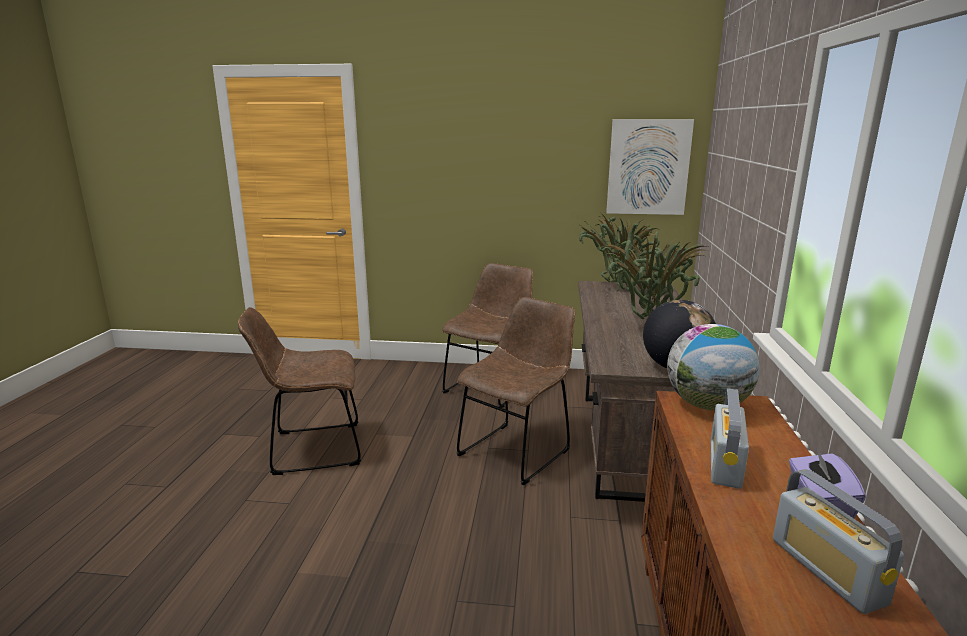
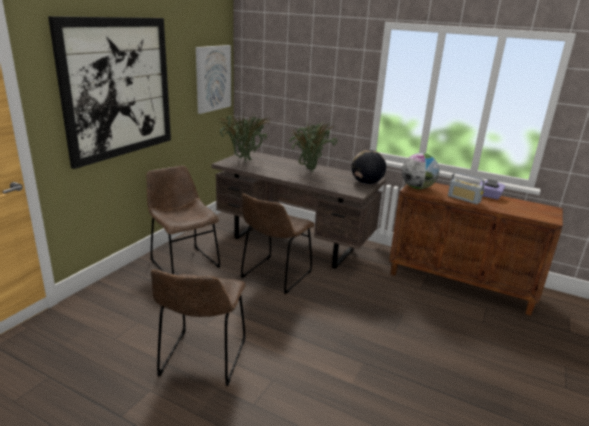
camera: 70 degrees left, 5 degrees up
(469, 160) = (118, 88): none -> picture
(517, 450) = (274, 276): brown chair -> brown chair turned 120 degrees counterclockwise
(827, 571) = (522, 206): radio -> none

